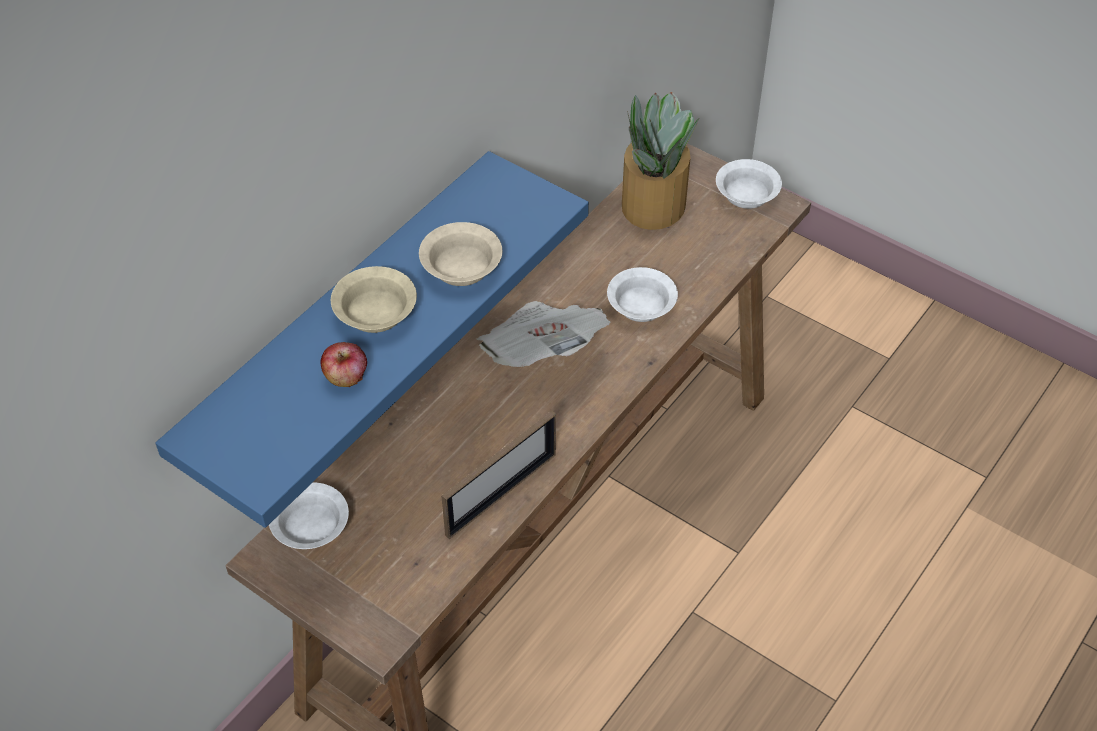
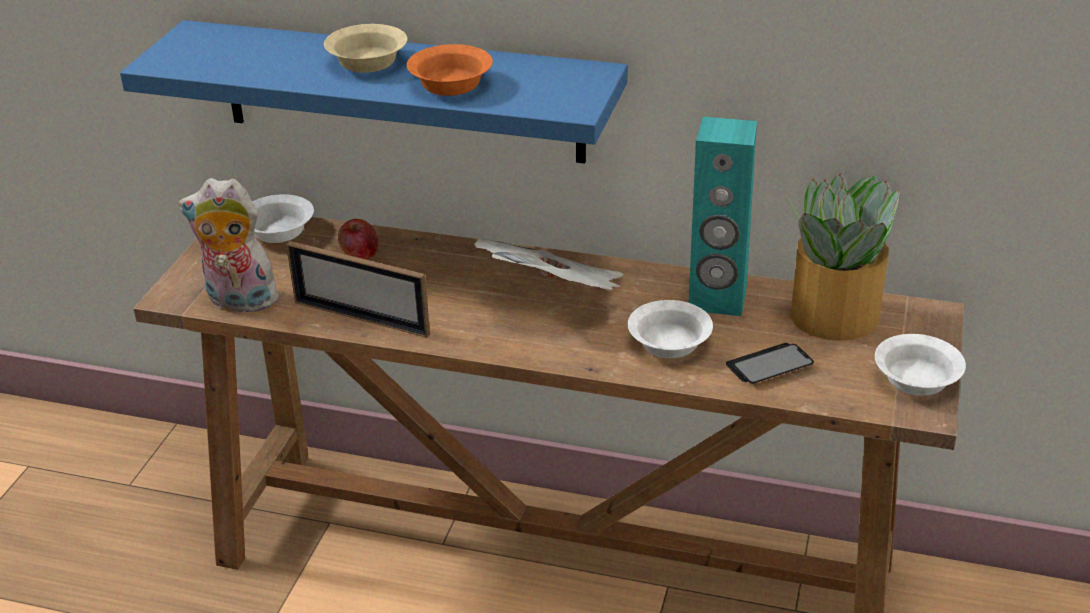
camera: 70 degrees right, 15 degrees down
(346, 377) = (284, 68): apple -> apple (359, 254)
(422, 584) = (238, 302): none -> plush toy
(462, 266) = (453, 85): beige bowl -> orange bowl
(598, 259) = (717, 300): none -> turquoise speaker
(695, 262) = (769, 365): none -> phone

